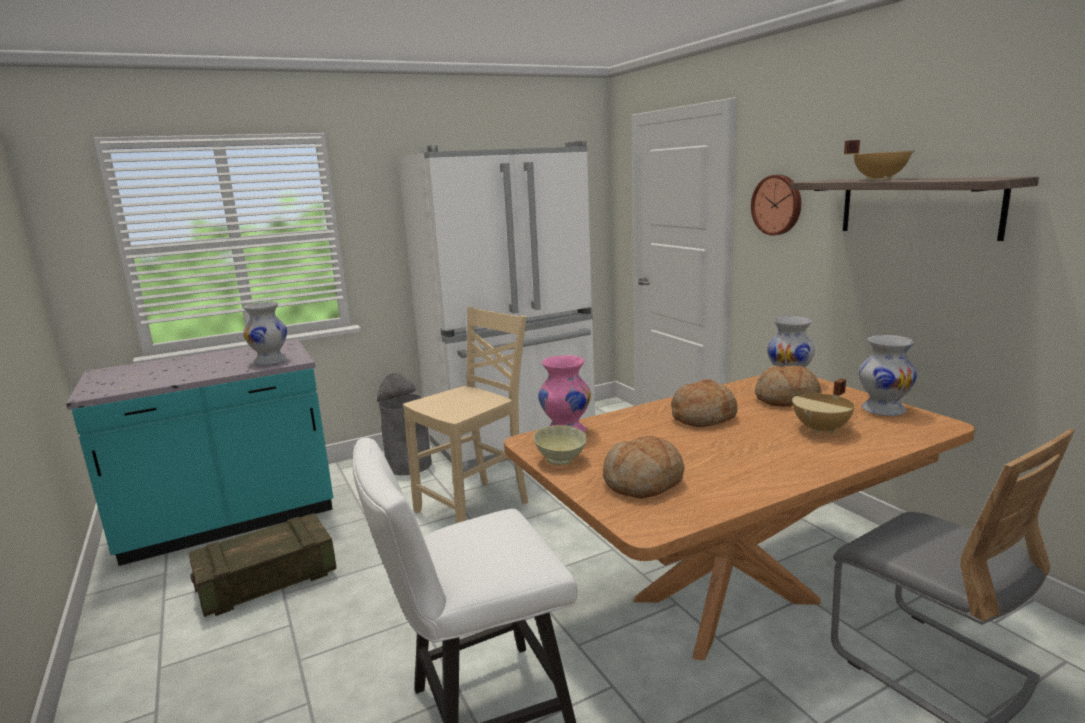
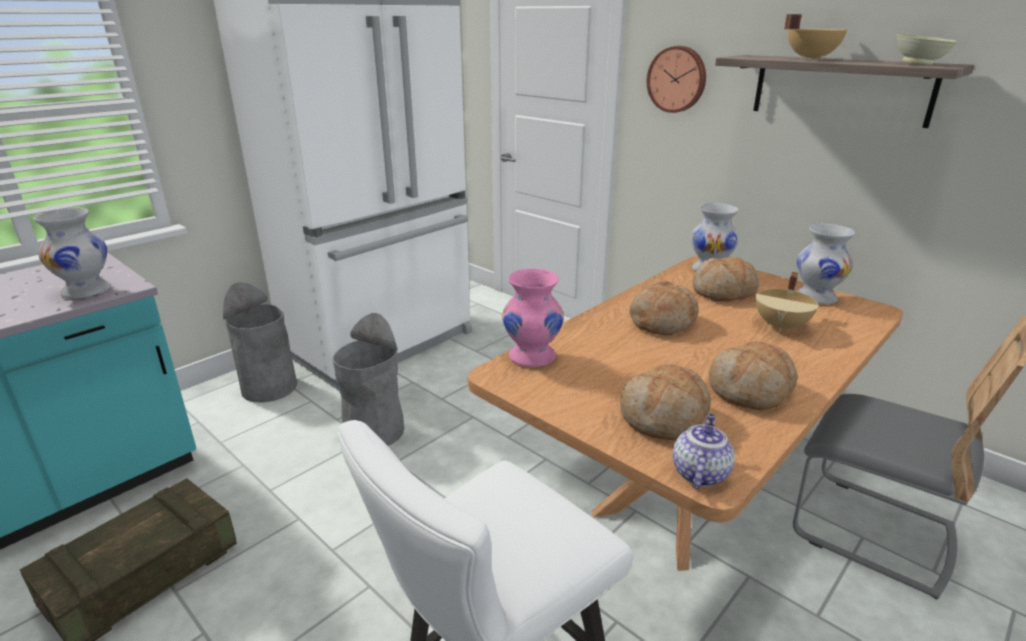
camera: 20 degrees left, 10 degrees up
(475, 507) = (374, 431): beige chair -> grey trash can
(560, 460) = (553, 398): beige bowl -> beige bowl (919, 64)
(640, 521) = (699, 472): none -> teapot
(742, 473) = (750, 390): none -> bread

